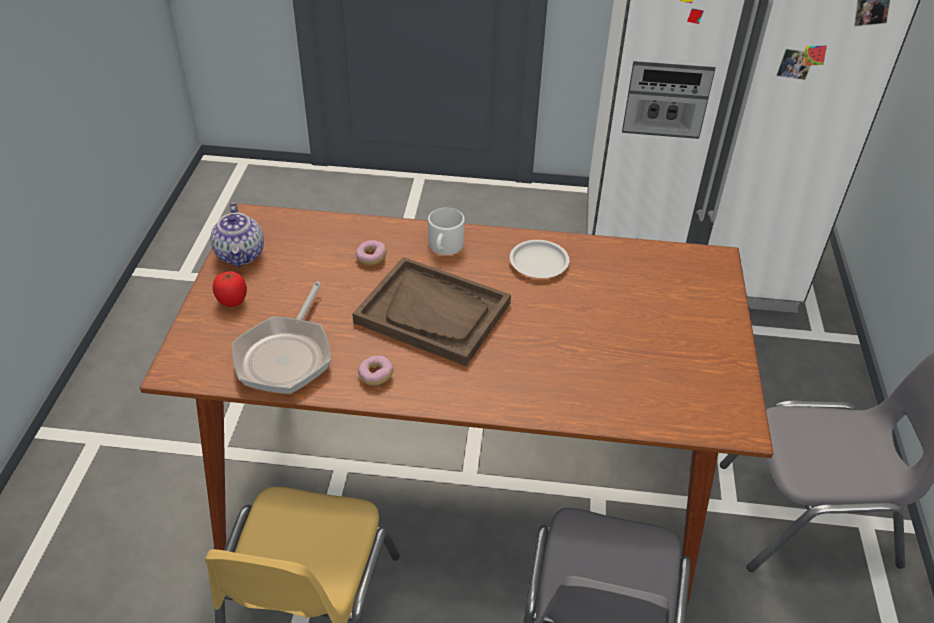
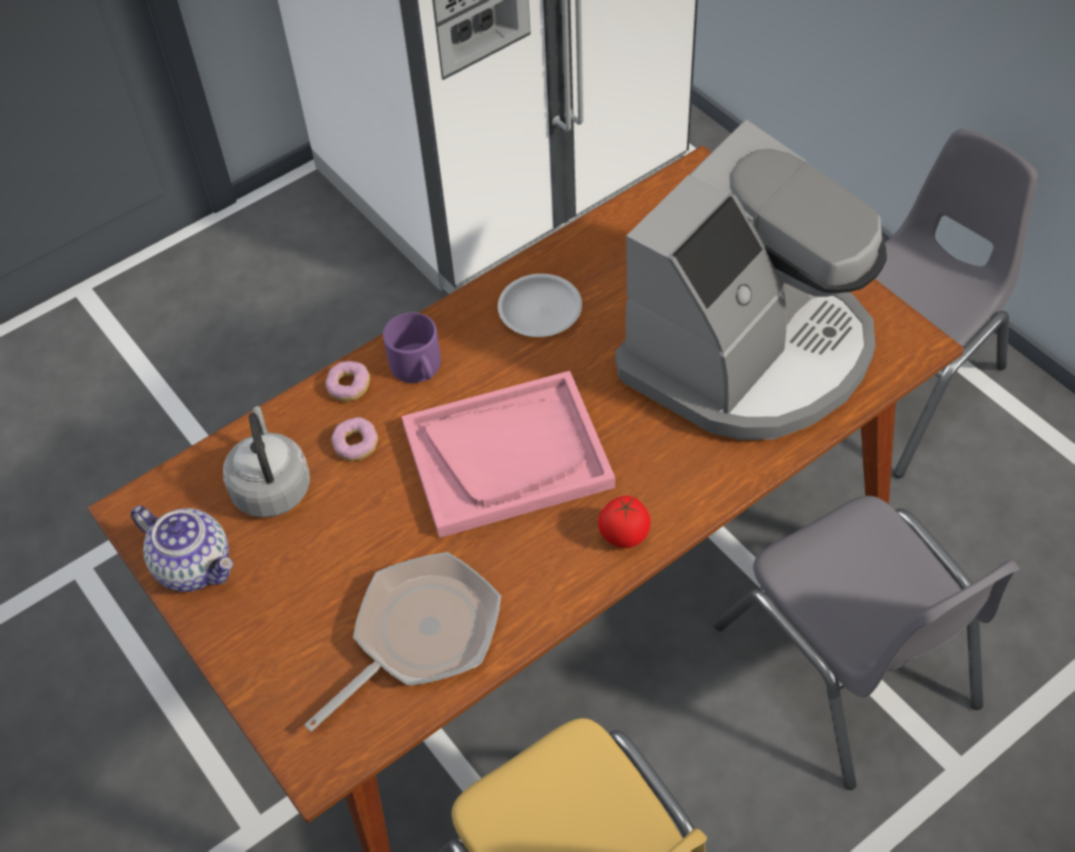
camera: 40 degrees left, 10 degrees up
(232, 301) = (267, 629): tomato -> tomato (624, 536)
(286, 355) = (419, 636): frying pan -> frying pan turned 105 degrees counterclockwise
(313, 247) = (271, 486): none -> grey kettle
(376, 376) = (542, 575): donut -> donut (349, 387)
(433, 313) = (507, 456): brown tray -> pink tray
(444, 246) = (418, 367): white mug -> purple mug
(627, 360) = (749, 353): none -> coffee machine

